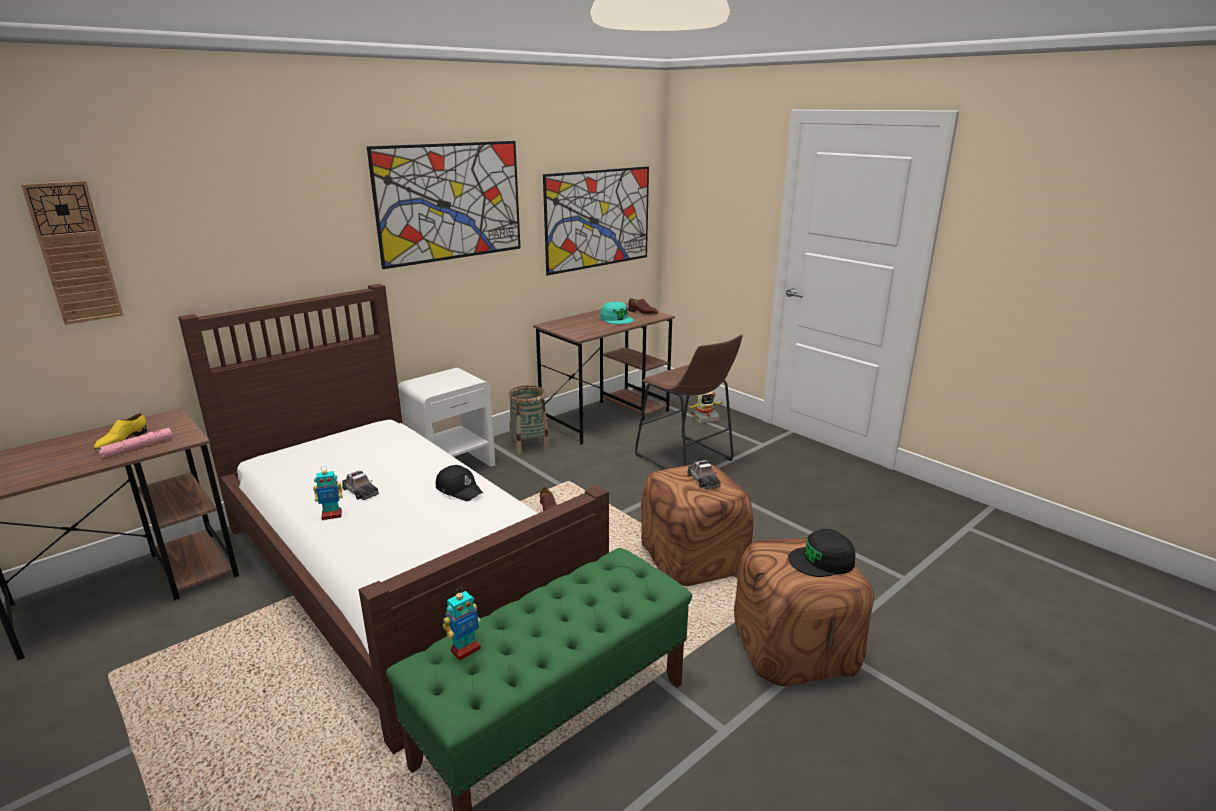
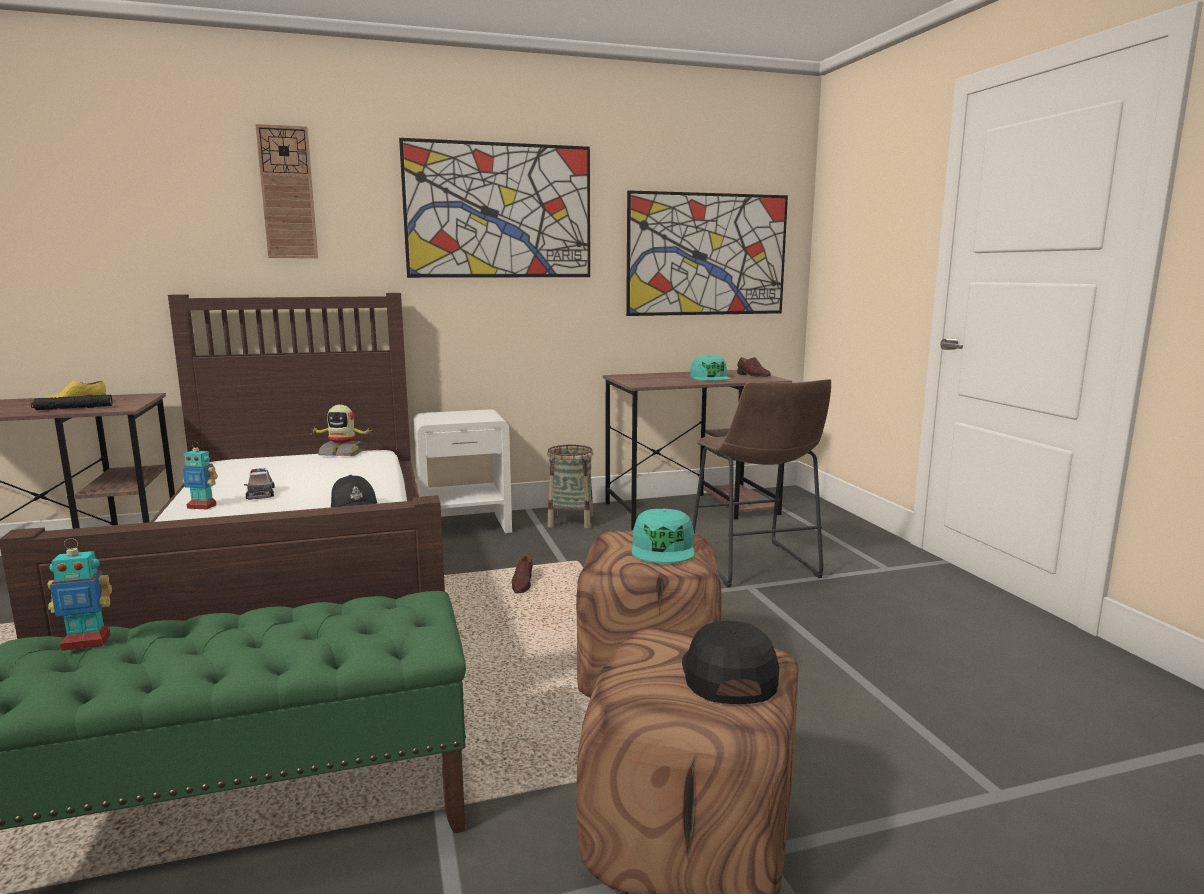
camera: 25 degrees right, 10 degrees down
(74, 253) = (81, 216): wall clock -> wall clock (287, 193)
(137, 448) = (73, 408): pink flashlight -> black flashlight
(703, 480) = (663, 548): toy car -> turquoise cap
(704, 418) = (824, 528): toy robot -> toy robot (342, 453)
(822, 561) = (728, 674): black cap -> black cap turned 75 degrees clockwise

